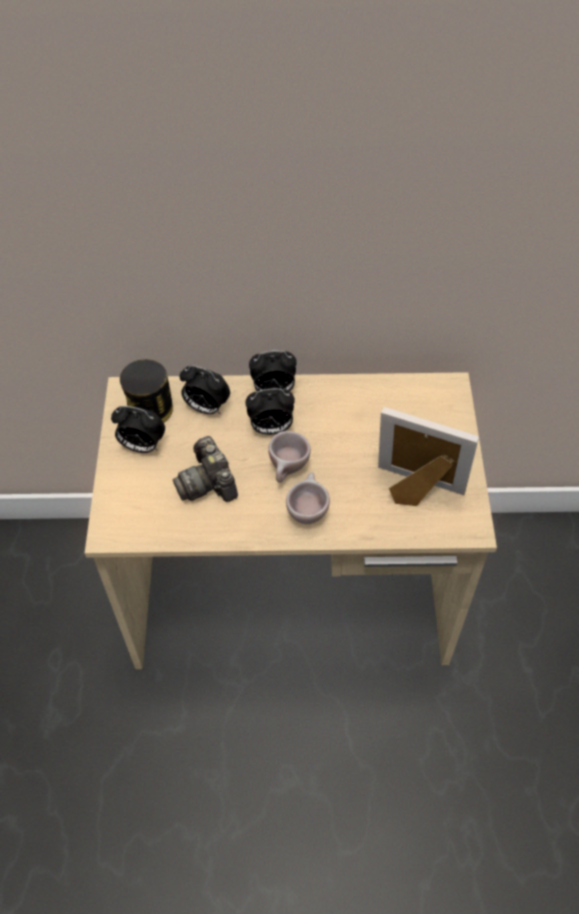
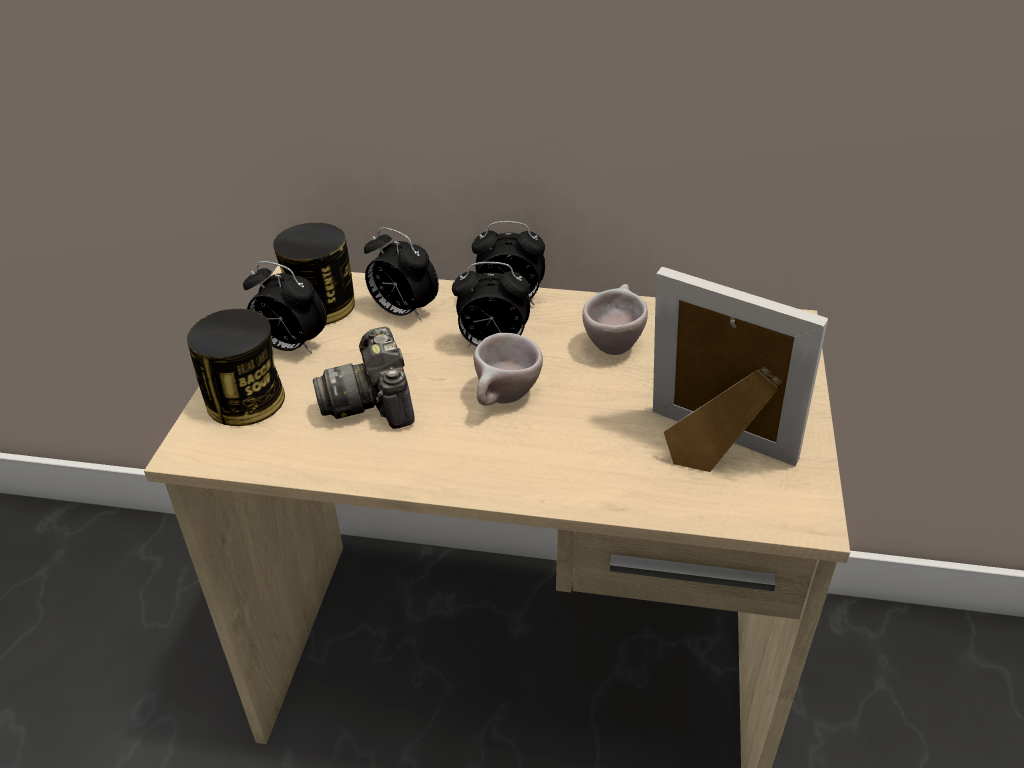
camera: 10 degrees right, 15 degrees down
(128, 493) = (245, 400): none -> can
(307, 510) = (522, 456): beige cup -> beige cup (613, 342)

